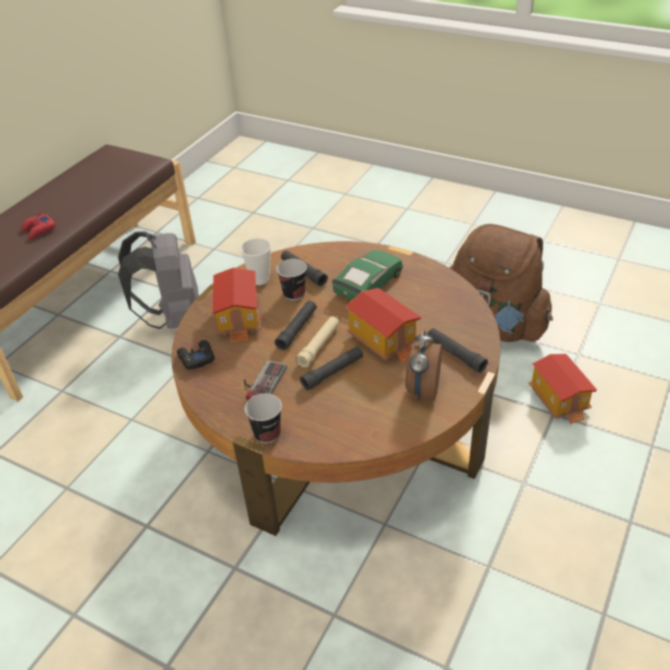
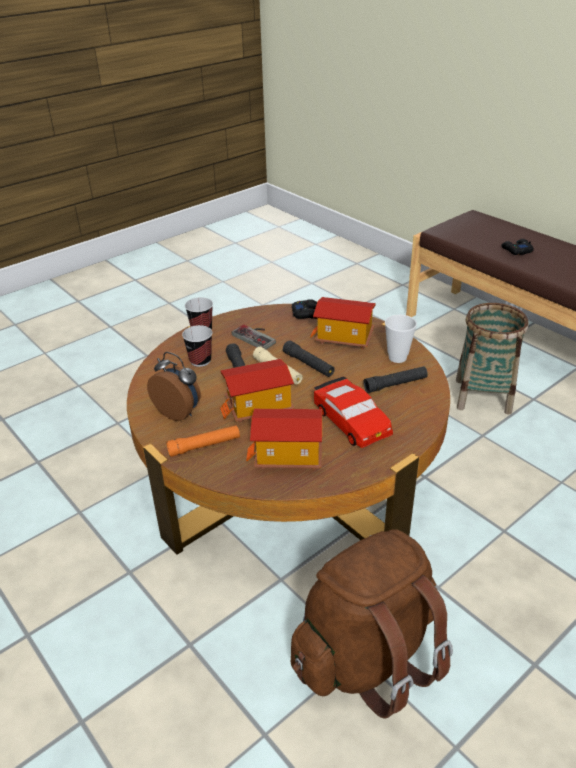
camera: 110 degrees right, 5 degrees down
(39, 230) = (516, 250): red game controller -> black game controller
(174, 318) = (483, 396): grey backpack -> basket
(294, 294) = (362, 372): cup -> cup (200, 361)
(368, 283) = (351, 421): green toy car -> red toy car
(455, 354) = (204, 446): black flashlight -> orange flashlight
(559, 400) = (204, 662): toy house -> toy house (287, 457)

